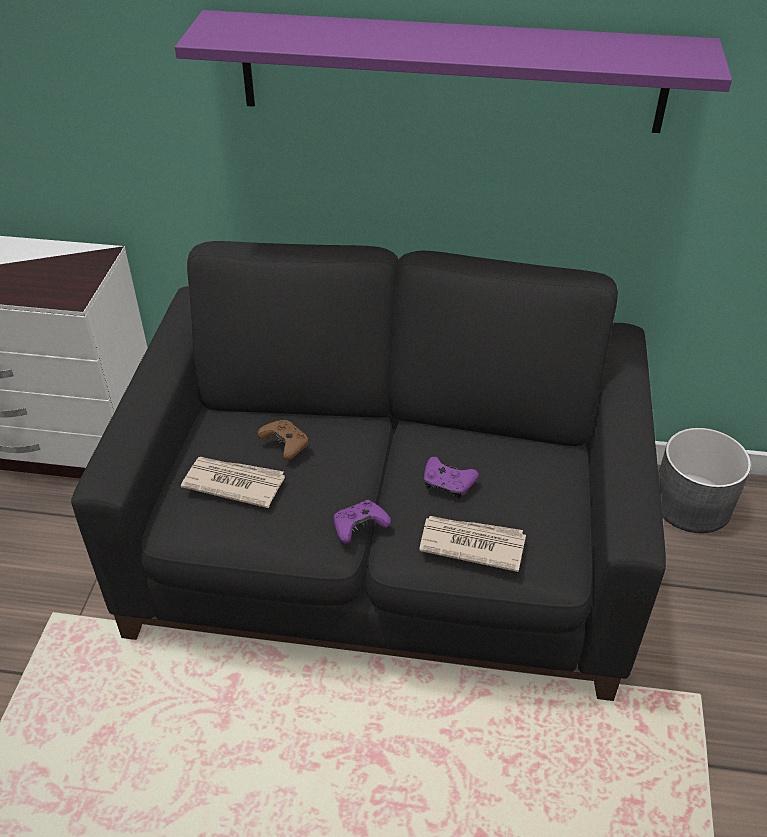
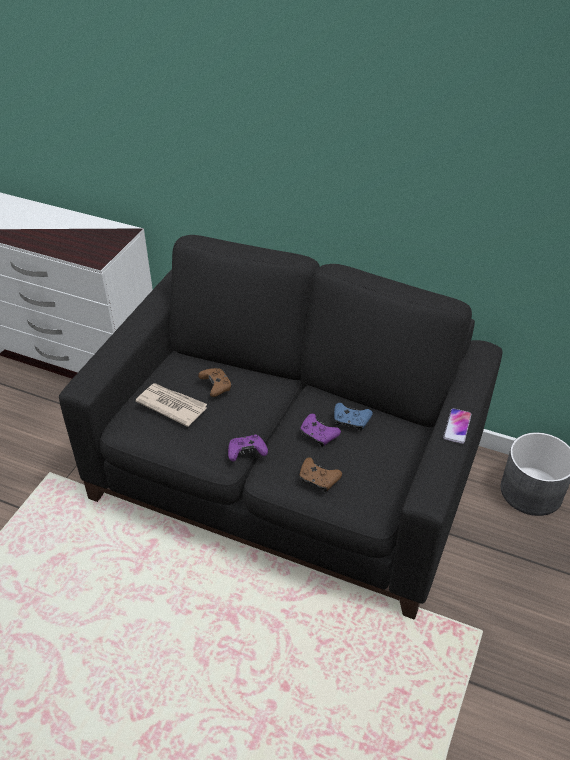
camera: 15 degrees right, 0 degrees up
(451, 72) = (368, 140): purple shelf -> none
(471, 544) = (318, 479): newspaper -> brown game controller
(482, 457) = (351, 421): none -> blue game controller
(634, 437) = (457, 426): none -> phone

